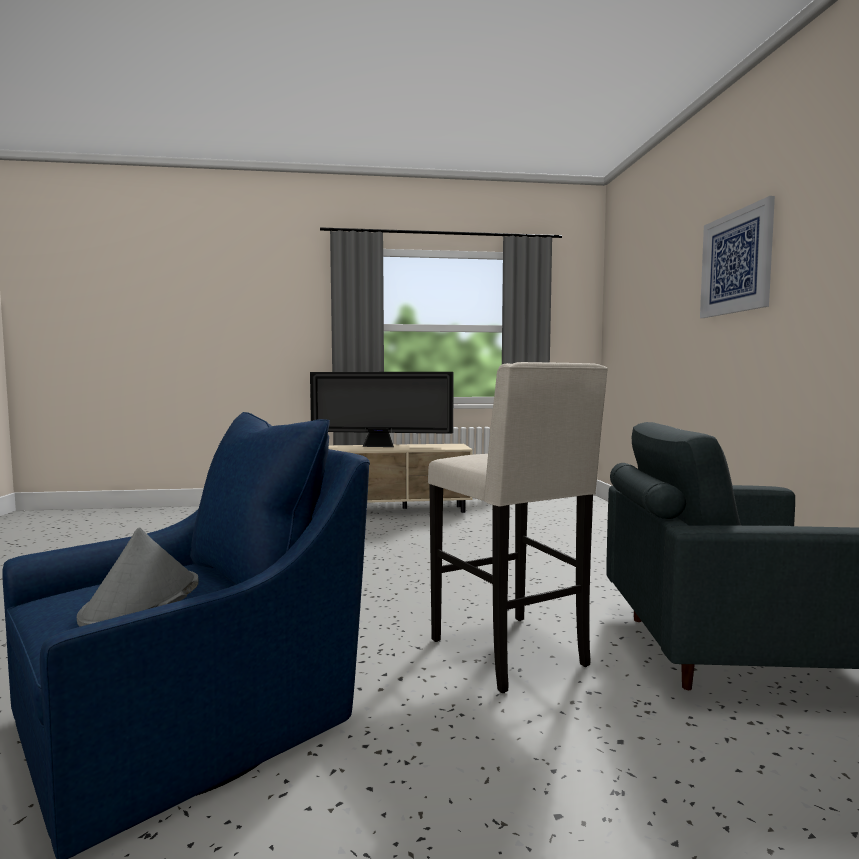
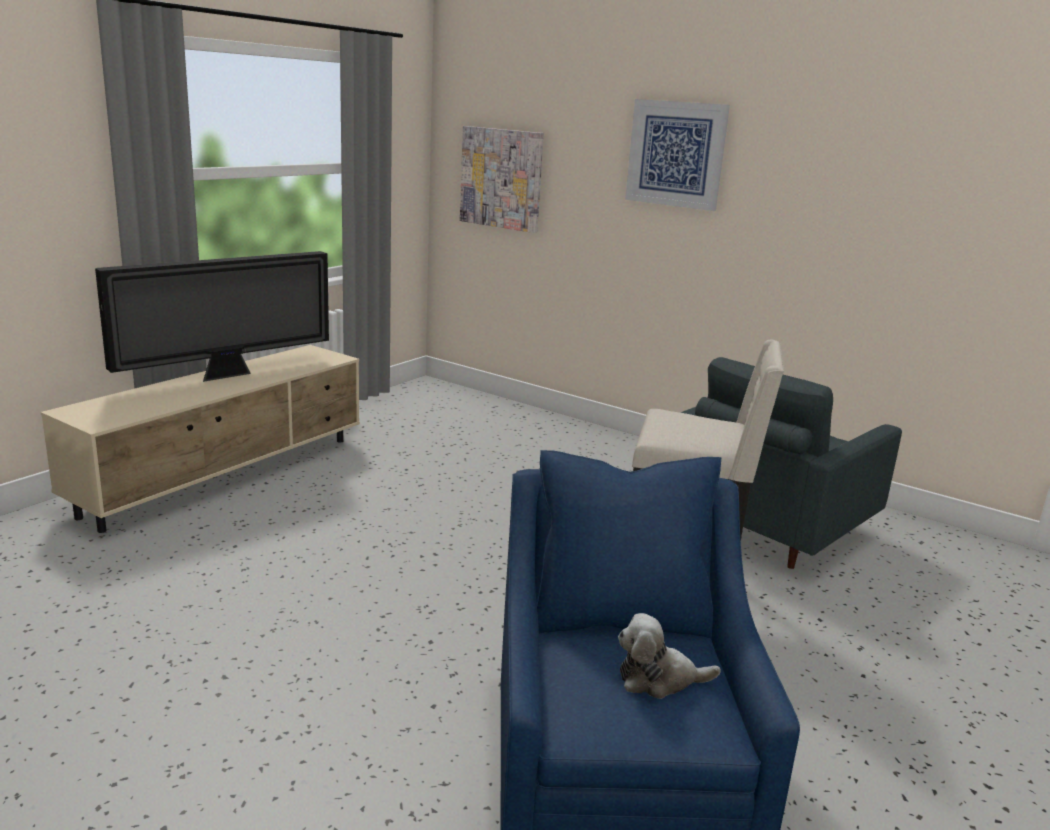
camera: 50 degrees left, 15 degrees up
(142, 601) = (659, 679): grey hat -> plush toy
(633, 327) = (501, 178): none -> picture

